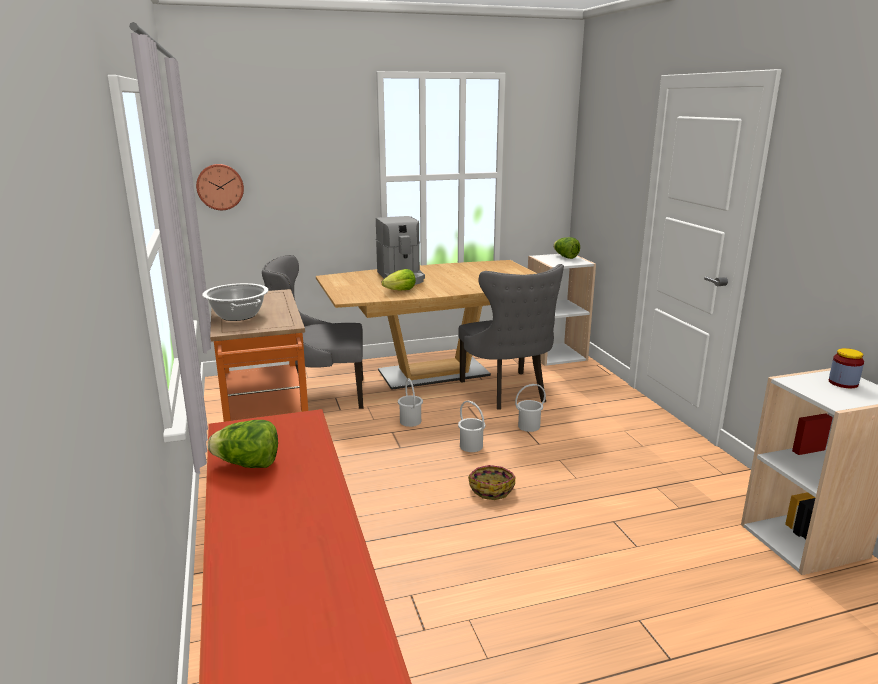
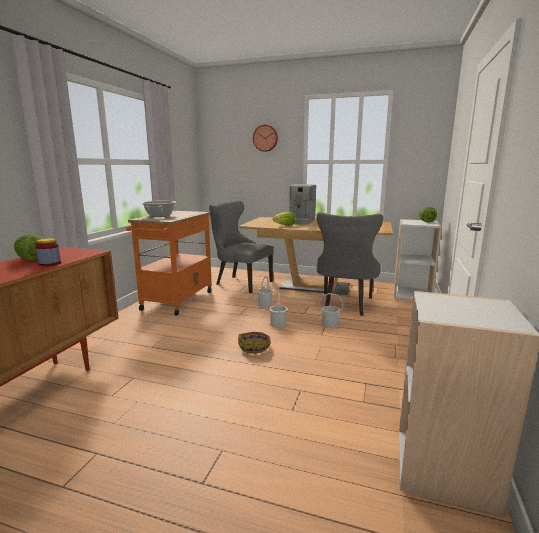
camera: 35 degrees right, 5 degrees down
(220, 187) = (217, 163): wall clock -> wall clock (265, 138)
(843, 383) = (483, 308): jar -> jar (50, 263)

